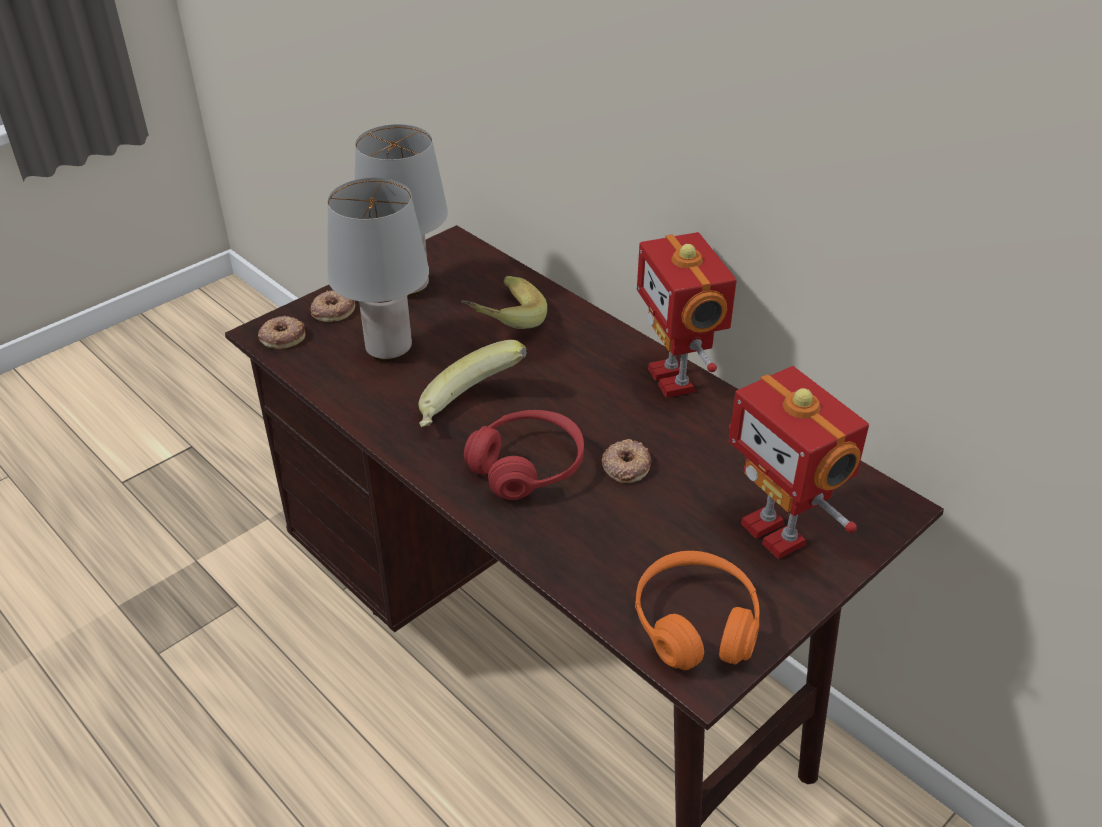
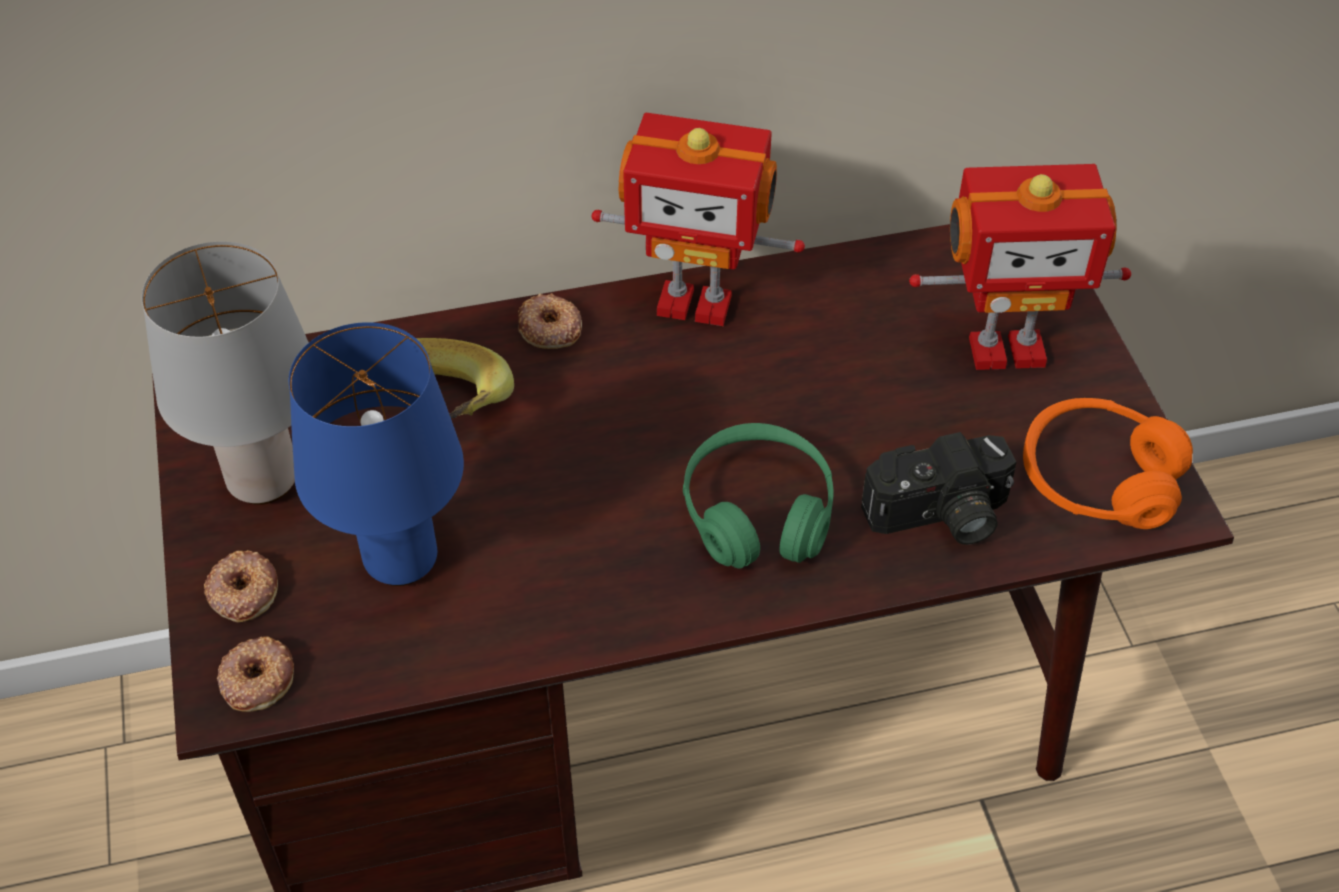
camera: 60 degrees left, 10 degrees up
(388, 350) = (402, 561): grey table lamp -> blue table lamp
(470, 410) = (606, 523): banana -> none
(527, 467) = (757, 512): red headphones -> green headphones
(591, 551) = (939, 517): none -> camera
(626, 466) = (818, 420): donut -> donut (549, 328)

